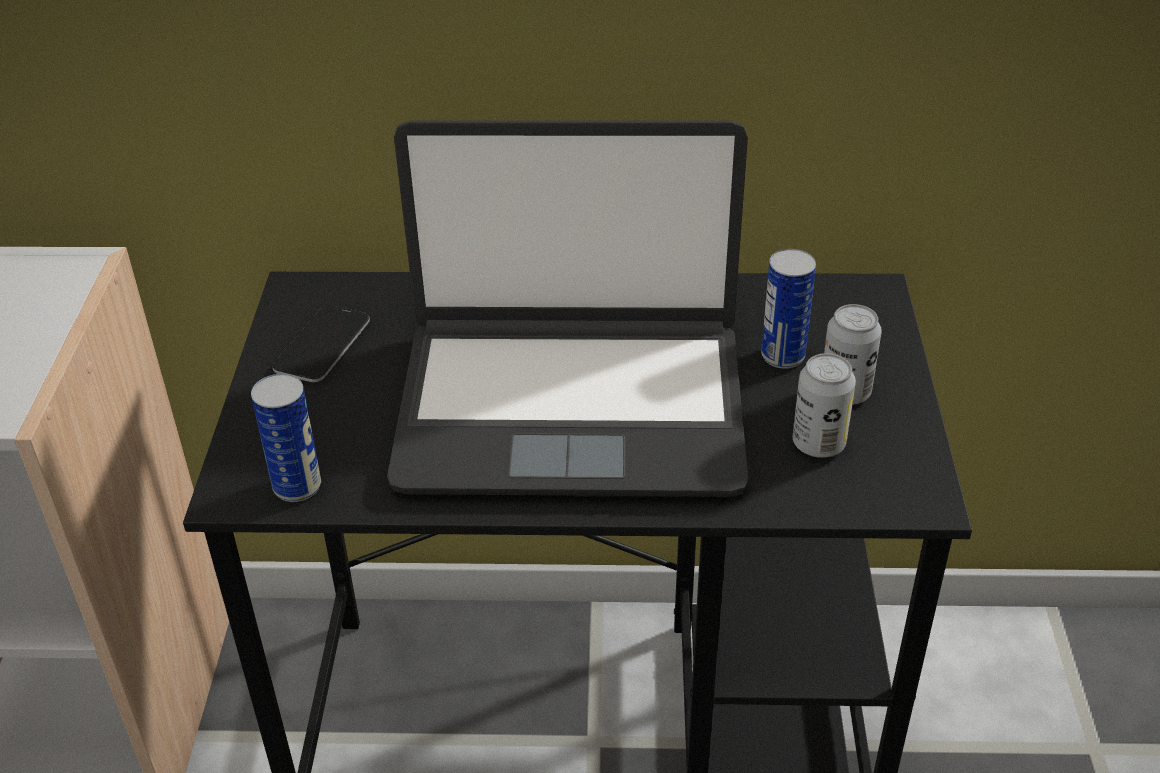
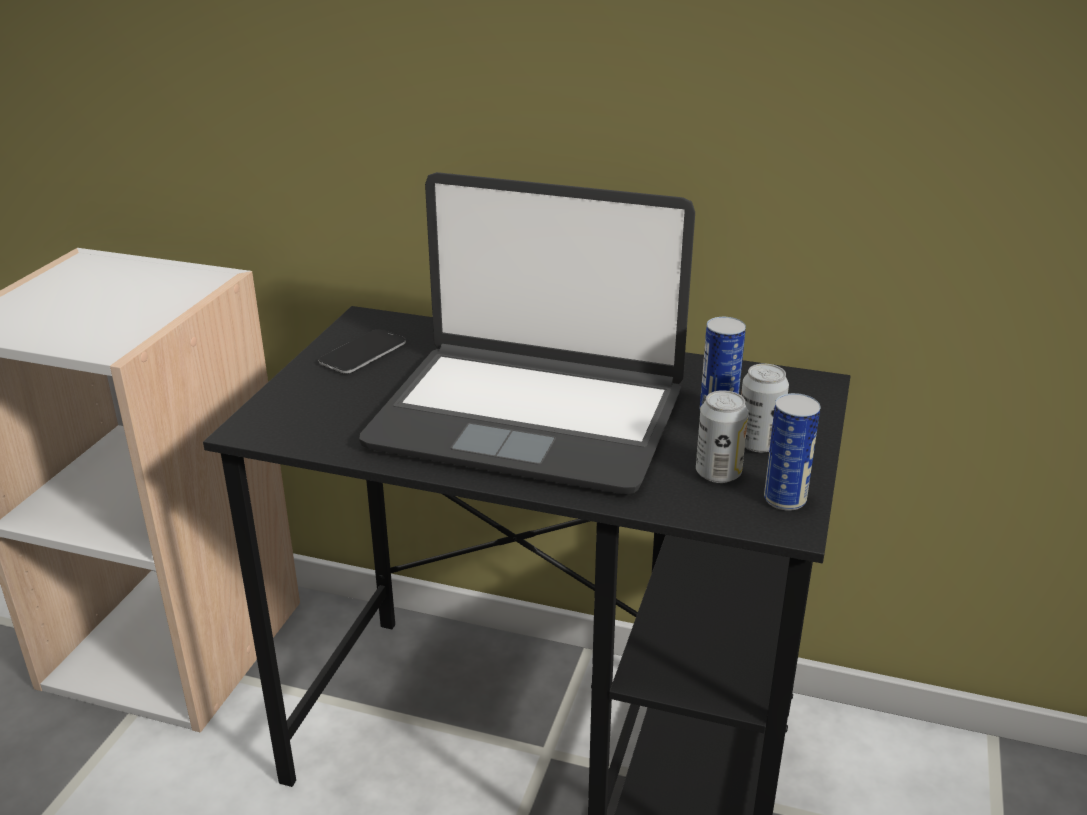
camera: 15 degrees right, 10 degrees down
(297, 486) = (295, 433): can -> can (785, 499)

